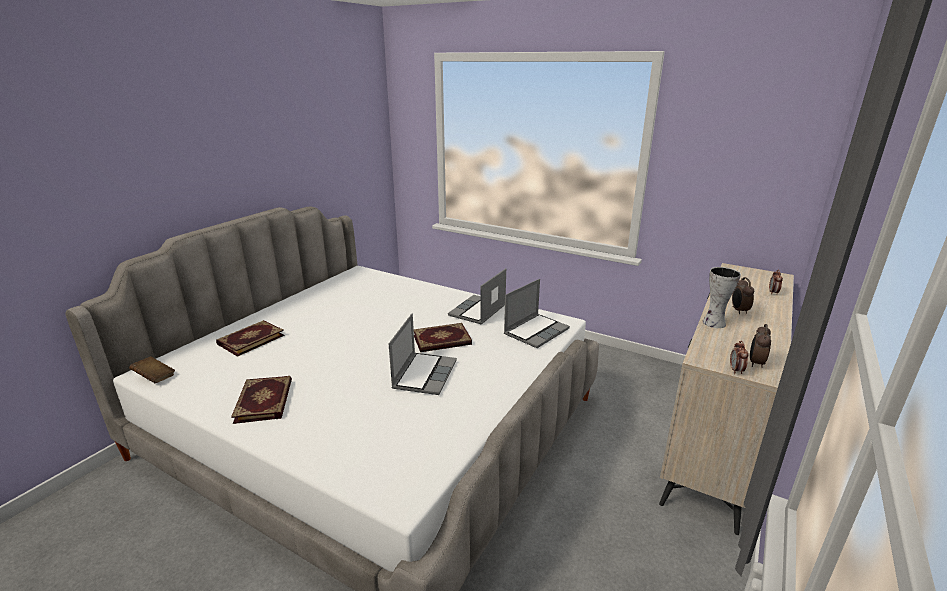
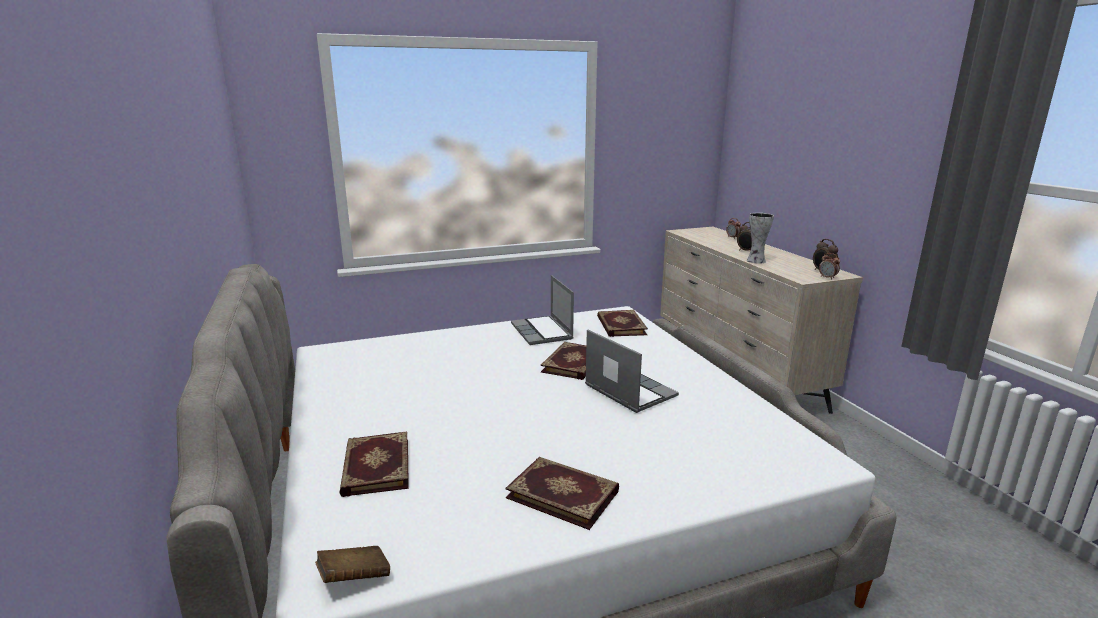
camera: 50 degrees left, 5 degrees down
(536, 331) = (620, 326): laptop -> book

